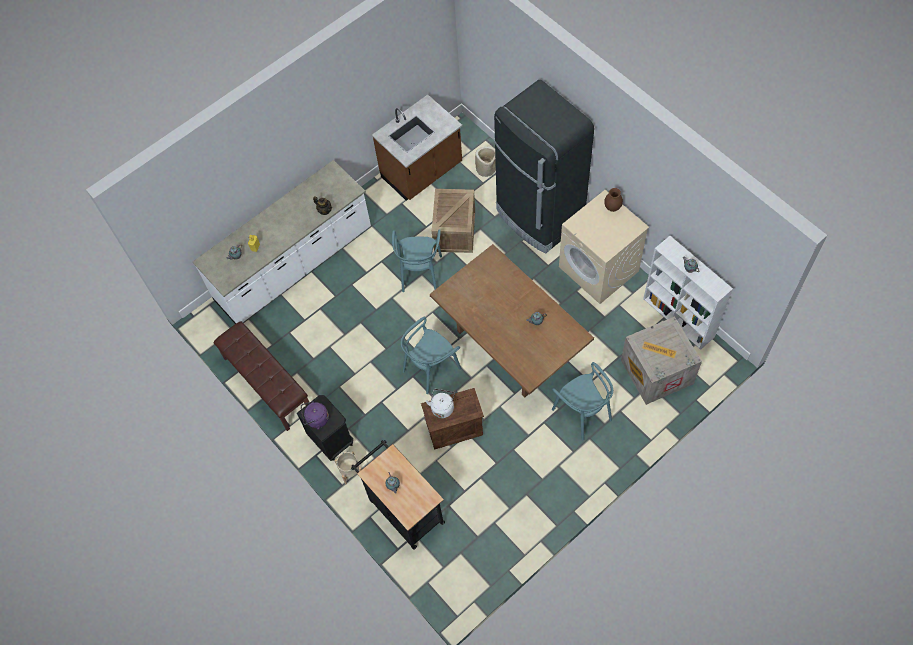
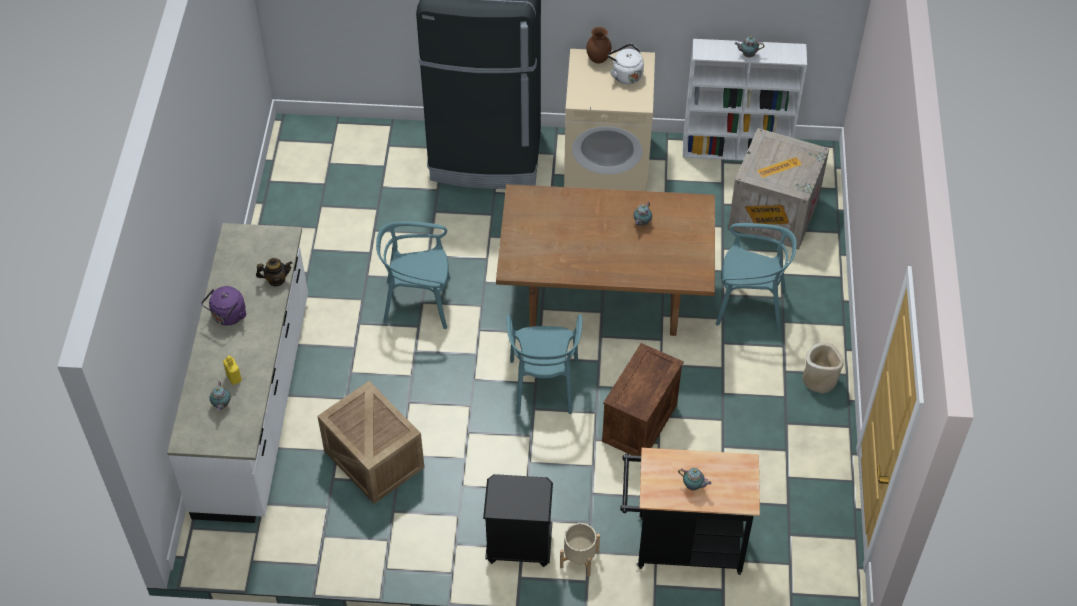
camera: 50 degrees left, 10 degrees down
(267, 384) = (371, 553): brown bench -> none
(316, 419) = (515, 505): purple kettle -> purple kettle (228, 316)
(420, 272) = (418, 302): turquoise chair -> turquoise chair turned 135 degrees clockwise
(422, 172) = (300, 201): brown counter -> none
(442, 407) = (631, 387): white kettle -> white kettle (625, 74)
(454, 230) = (407, 233): crate -> crate (372, 458)
(486, 169) = (372, 150): beige planter -> beige planter (819, 380)

